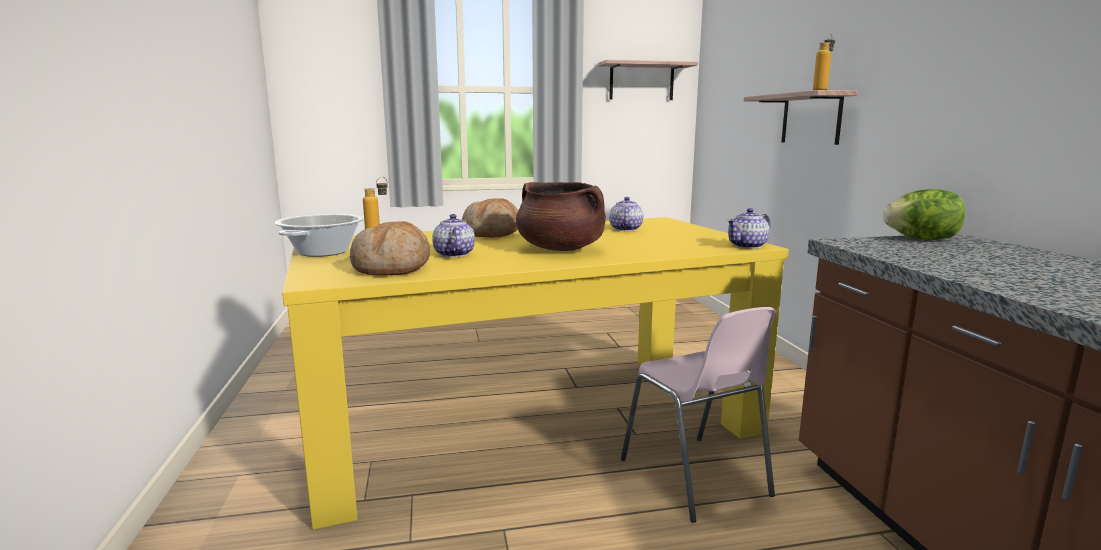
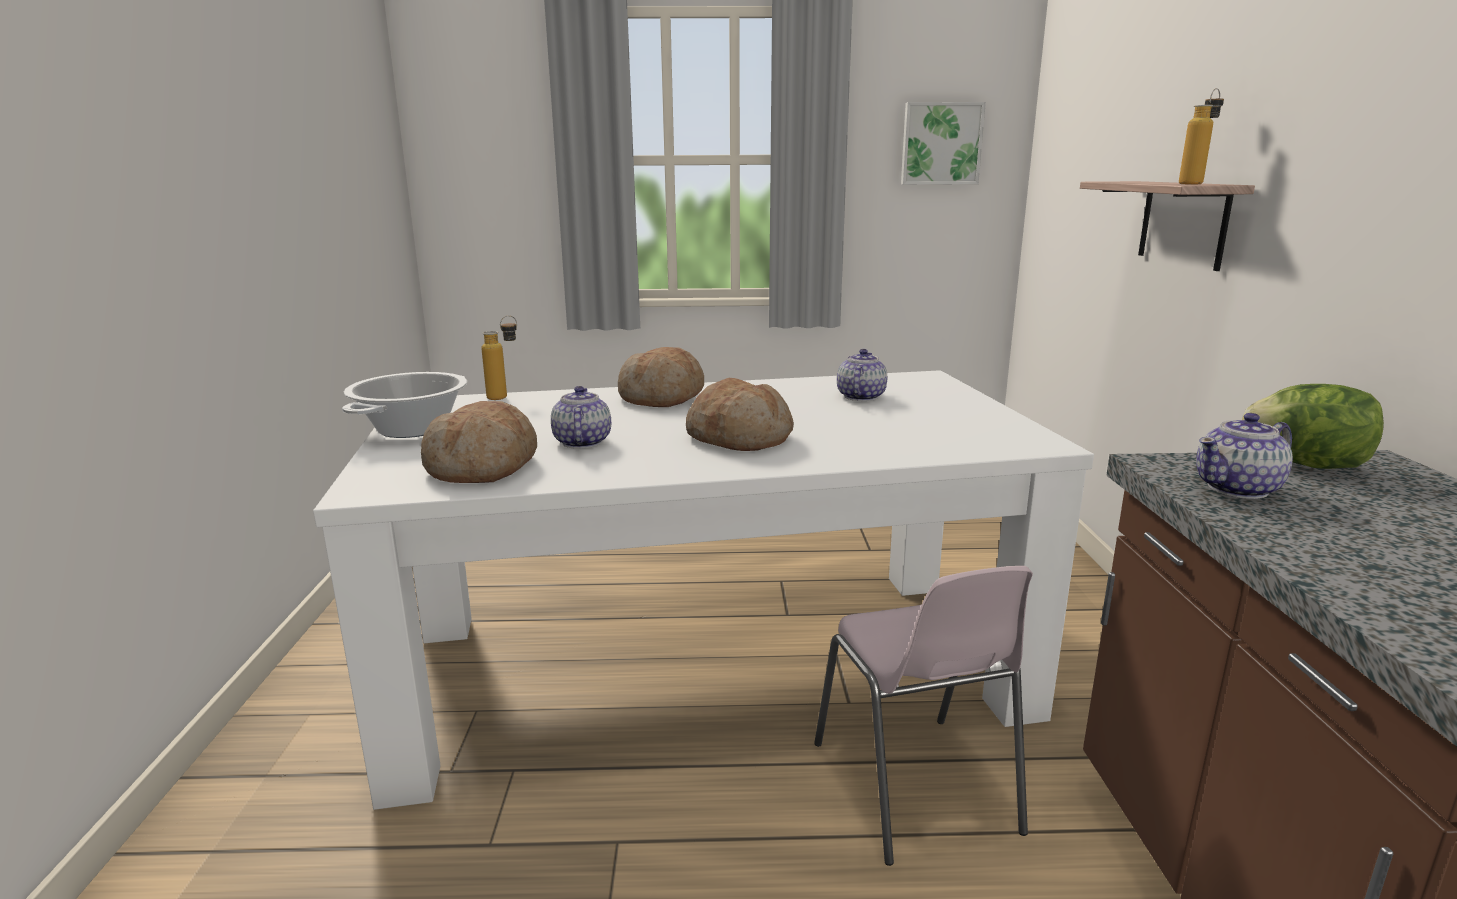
camera: 10 degrees right, 5 degrees up
(532, 421) = (708, 667): yellow dining table -> white dining table
(561, 249) = (739, 438): brown cooking pot -> bread
(641, 81) = (941, 144): shelf -> picture
(748, 246) = (1030, 444): teapot -> teapot (1238, 489)

